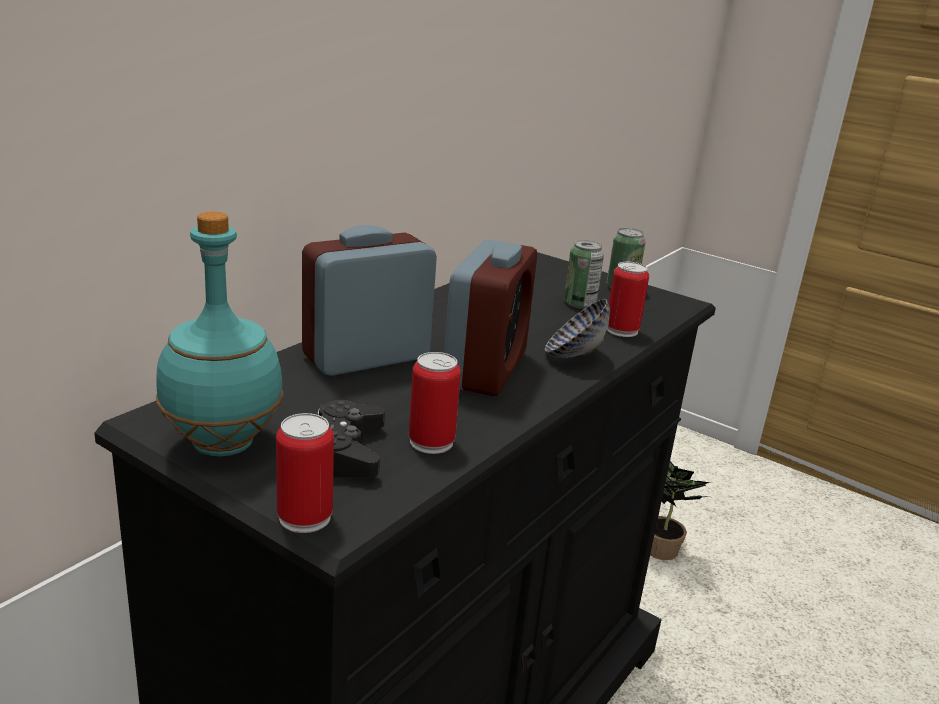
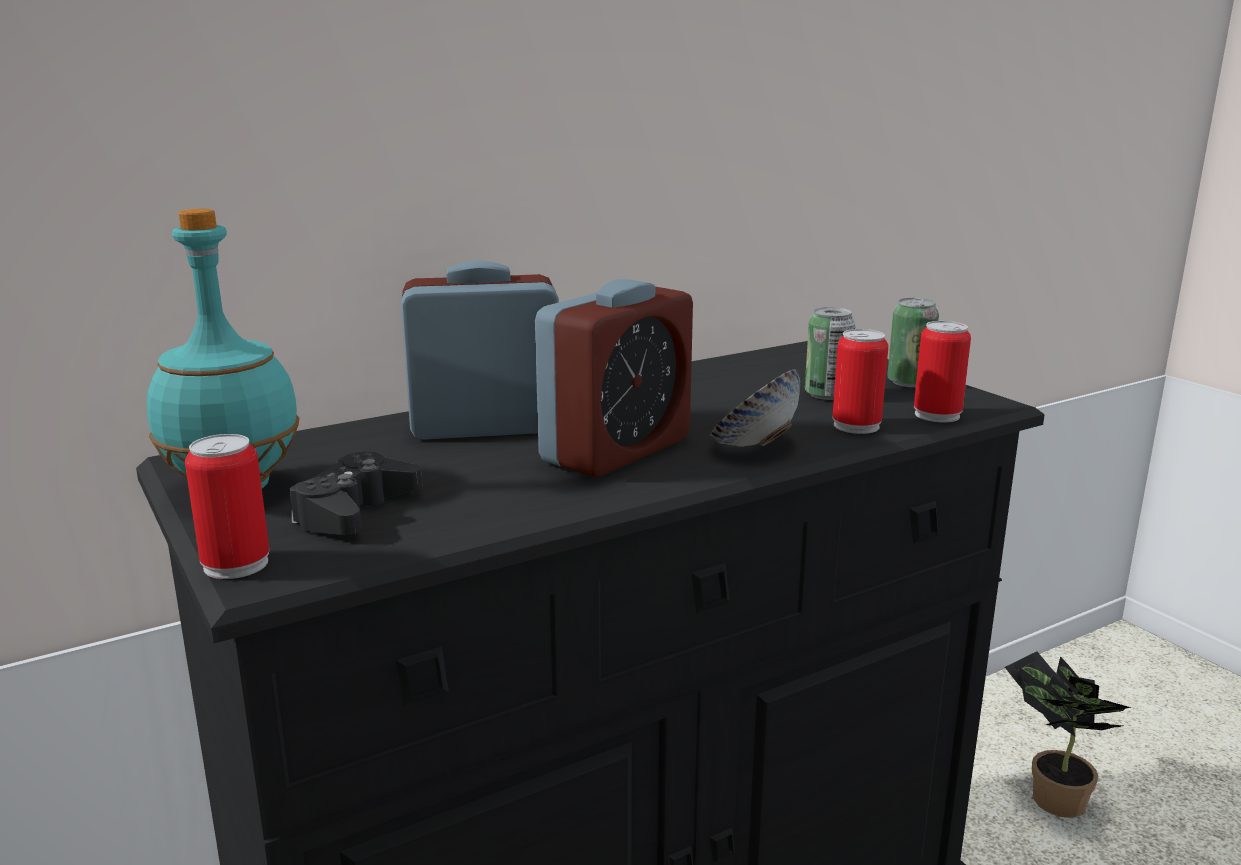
camera: 25 degrees right, 5 degrees down
(431, 442) = (463, 513): can -> can (937, 415)

